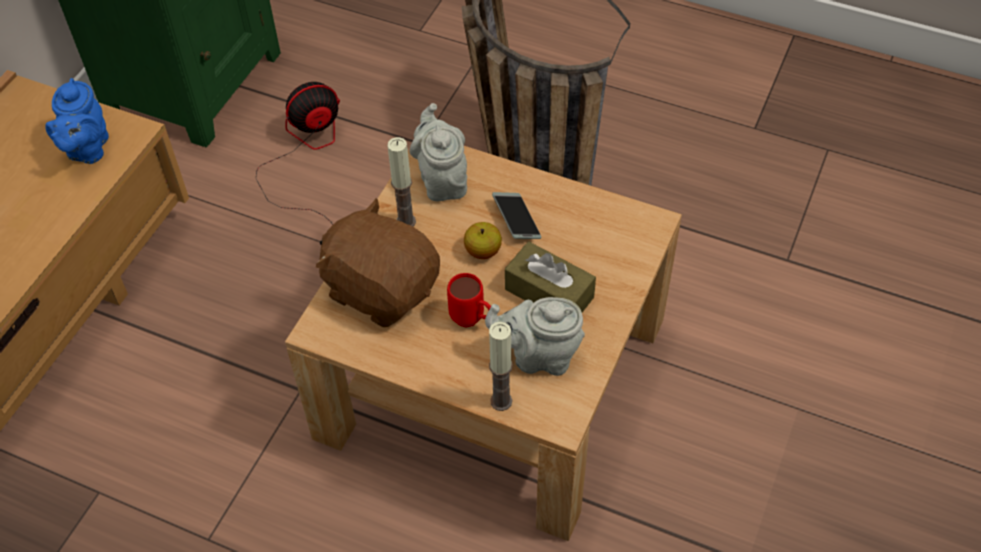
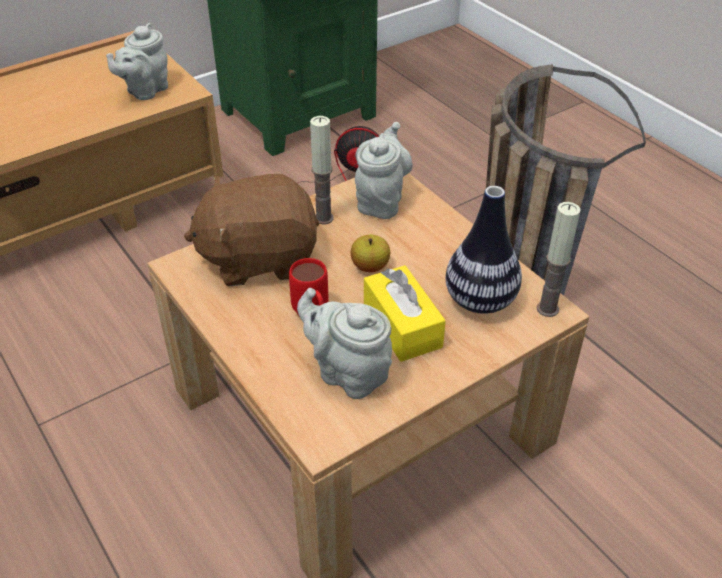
camera: 30 degrees right, 10 degrees down
(87, 150) = (145, 91): blue teapot -> grey teapot
(382, 288) = (259, 258): brown plush toy -> brown plush toy turned 75 degrees counterclockwise
(501, 401) = (280, 394): candle -> candle (547, 309)
(516, 220) = (421, 255): phone -> none
(549, 293) = (402, 325): brown tissue box -> yellow tissue box
(593, 240) = (480, 301): none -> vase

